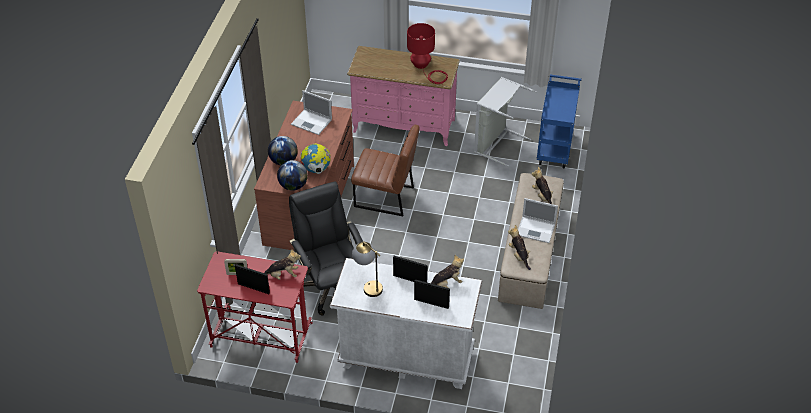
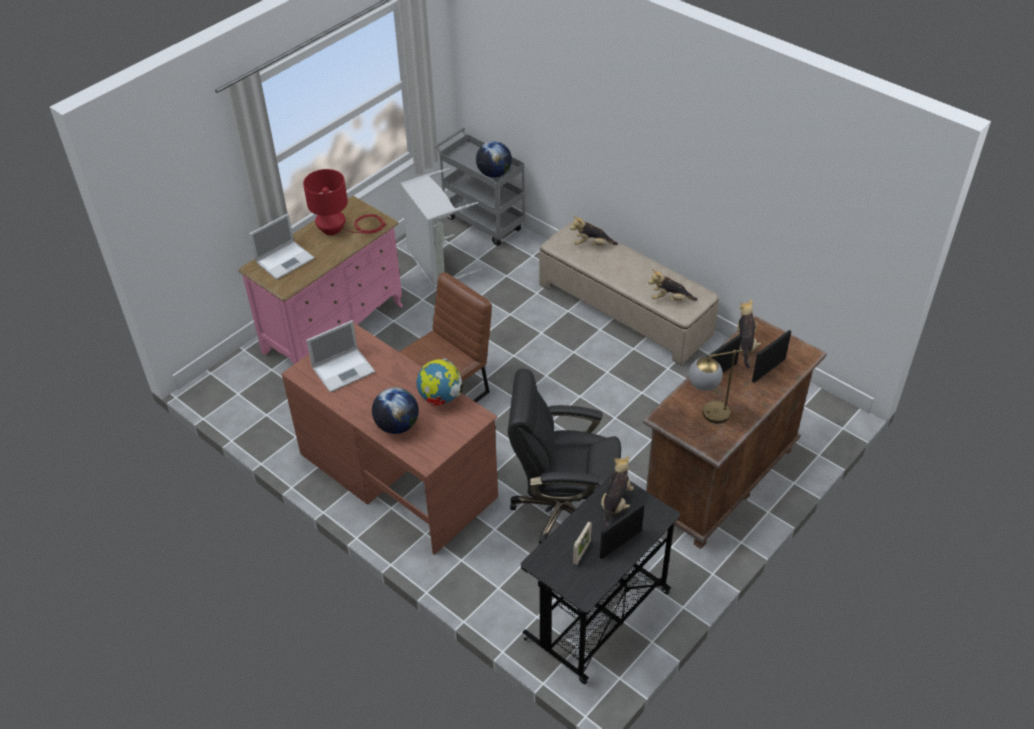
camera: 60 degrees left, 0 degrees up
(261, 335) = (597, 616): red desk -> black desk
(293, 186) = (454, 433): globe -> globe (494, 174)
(406, 358) = (720, 480): white dresser -> brown dresser
(536, 230) = (640, 270): laptop -> laptop (285, 260)
(554, 148) = (482, 223): blue cart -> grey cart

